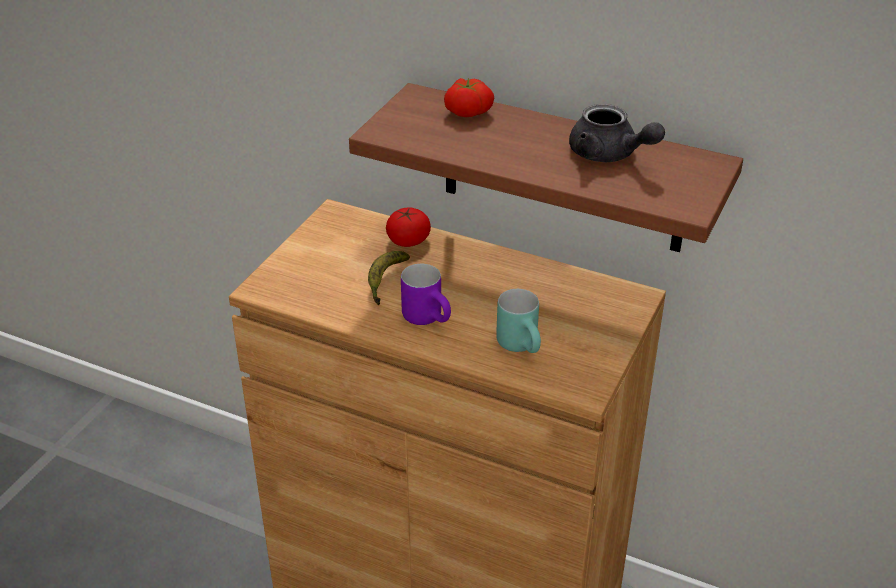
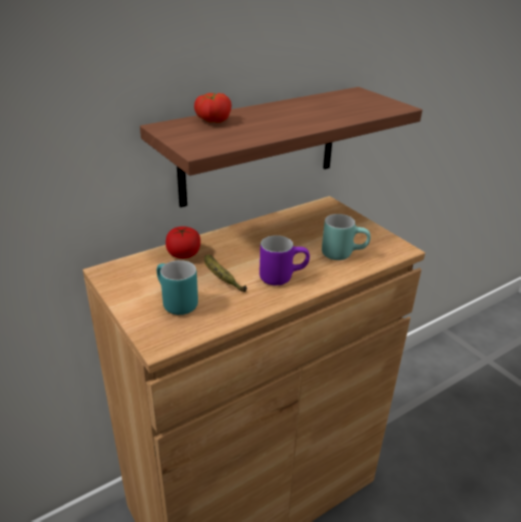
camera: 60 degrees left, 5 degrees down
(321, 271) = (173, 303): none -> turquoise mug
(609, 155) = (321, 106): grey teapot -> none

